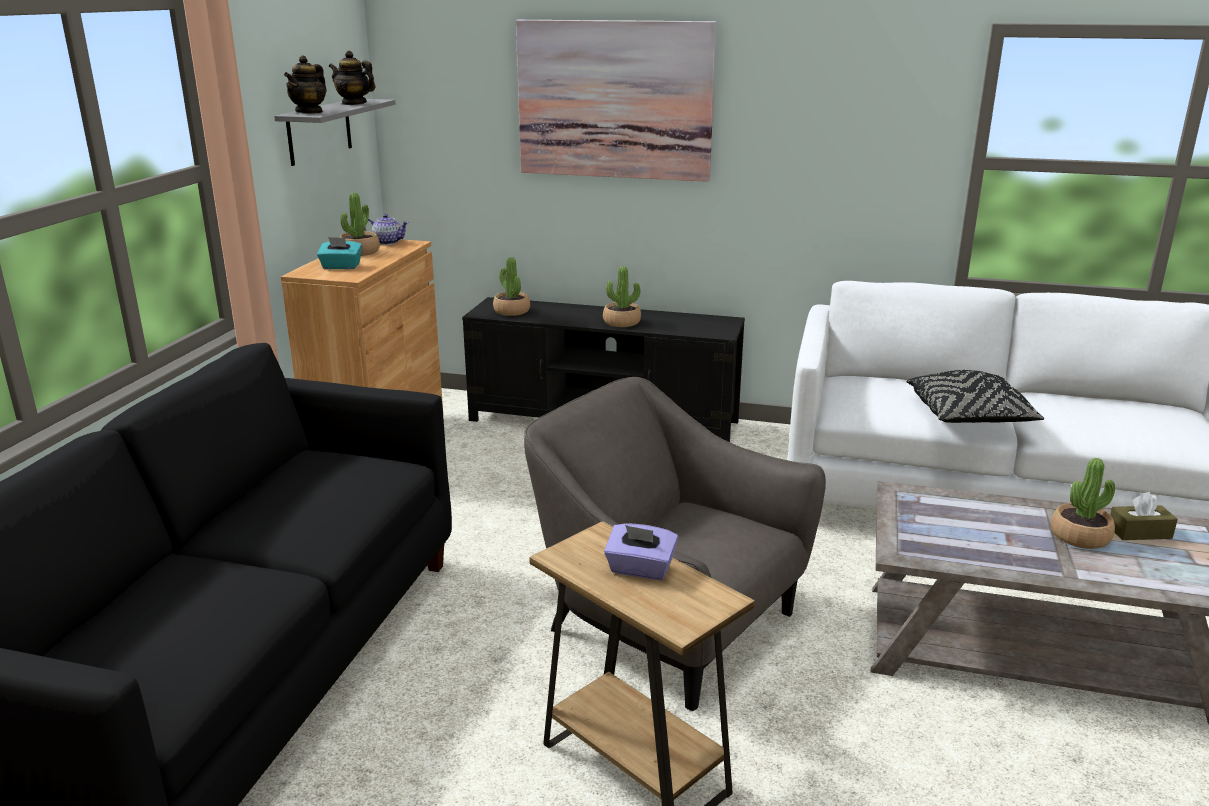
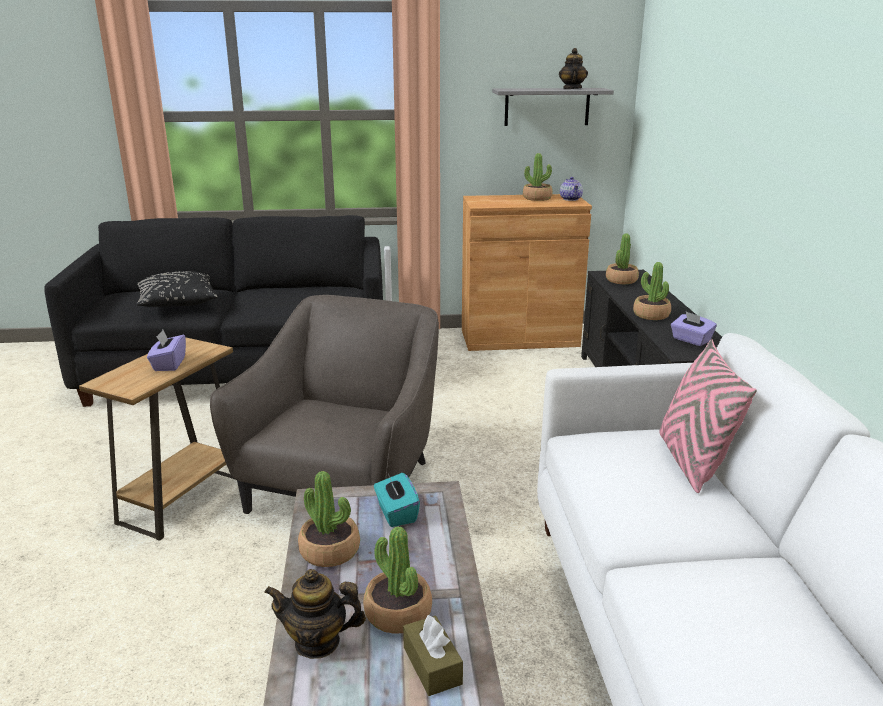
camera: 70 degrees right, 0 degrees up
(309, 112) = (515, 89): teapot -> teapot (317, 642)
(341, 267) = (497, 200): turquoise tissue box -> turquoise tissue box (396, 513)
(614, 100) = (722, 104): picture -> none
(694, 324) = (691, 340): none -> purple tissue box
(898, 382) = (692, 462): none -> pink pillow
(970, 417) = (630, 513): black pillow -> black pillow (177, 303)
(992, 556) = (330, 550): none -> potted plant

